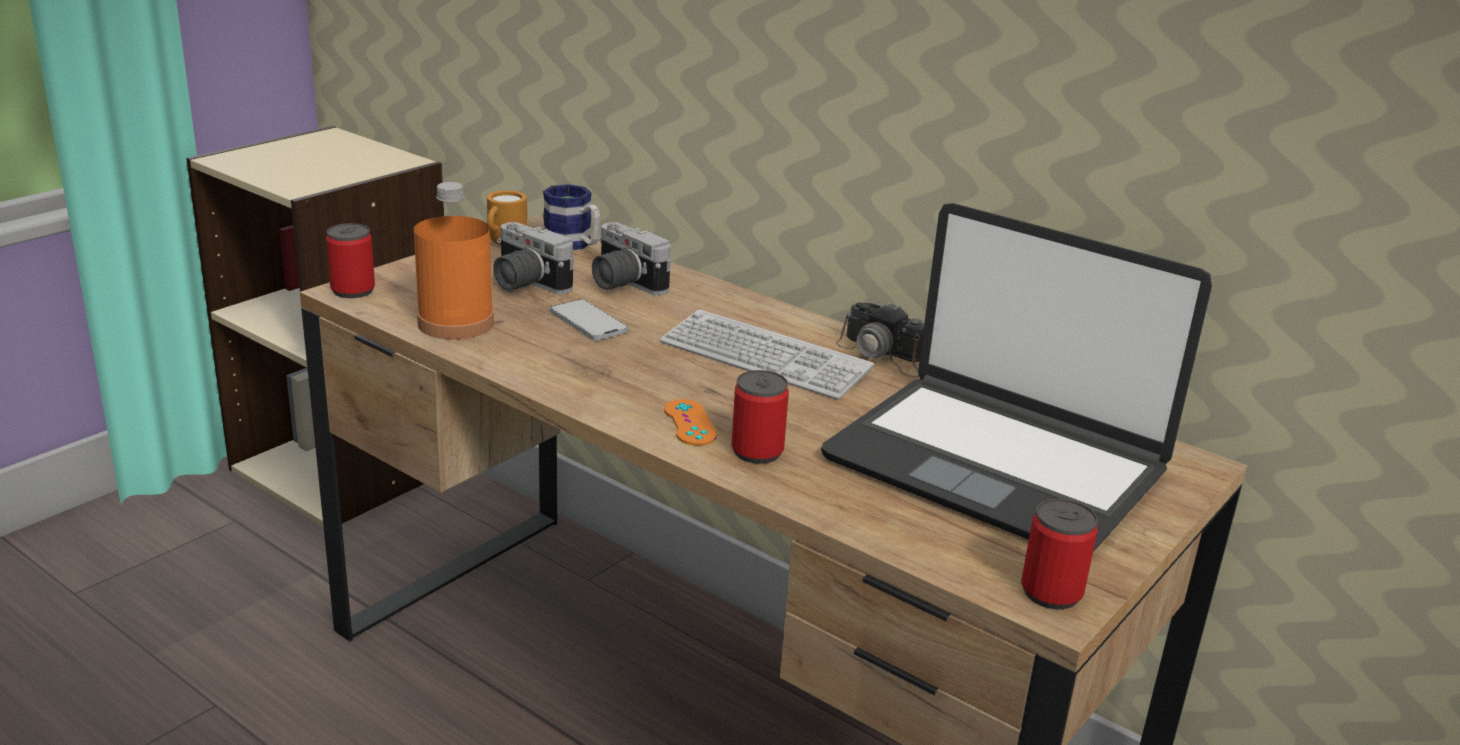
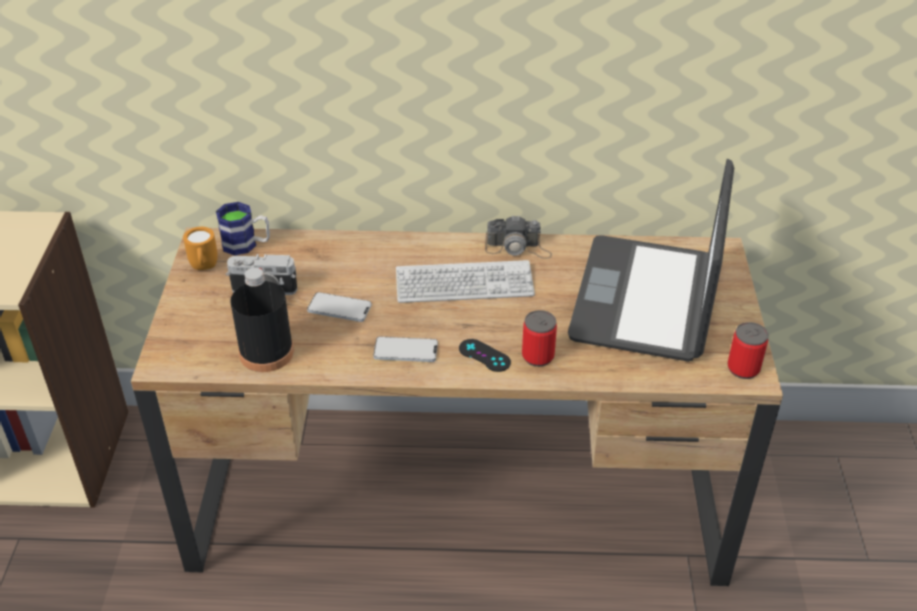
camera: 35 degrees left, 15 degrees up
(353, 290) = (165, 361): can -> none
(456, 323) = (266, 353): orange bottle -> black bottle
(604, 381) = (405, 350): none -> phone
(621, 284) = (318, 265): camera -> none
(690, 423) = (484, 355): orange game controller -> black game controller
(996, 464) = (646, 300): laptop -> laptop turned 105 degrees clockwise

